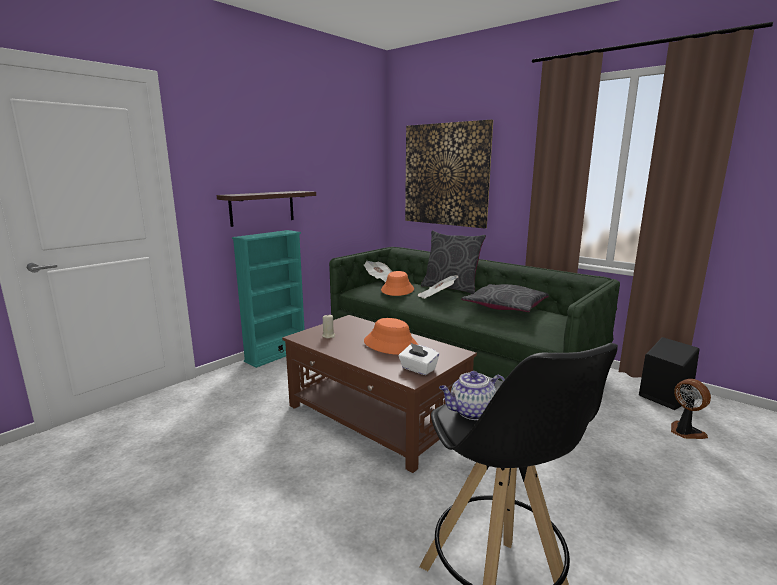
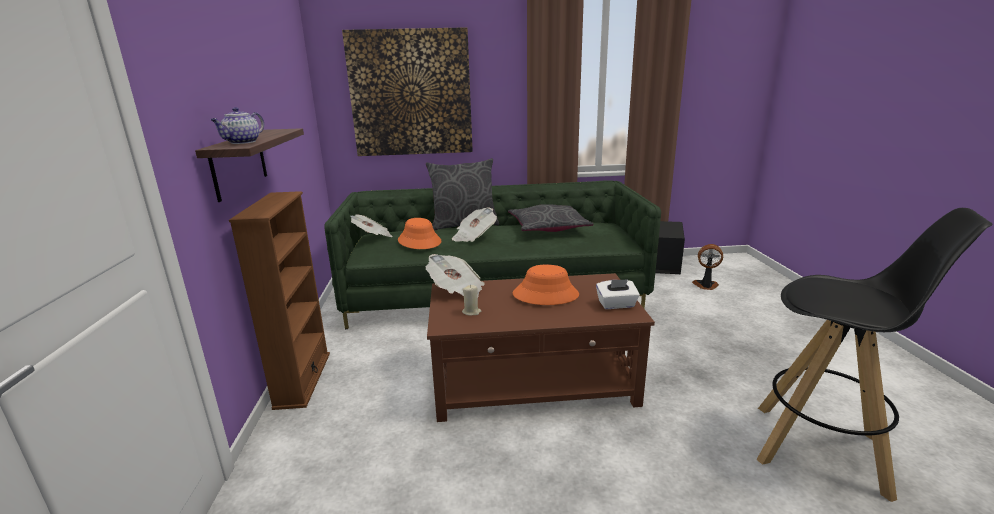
camera: 45 degrees left, 5 degrees up
(276, 355) = (303, 379): turquoise bookcase -> brown bookcase
(350, 323) = (456, 291): none -> newspaper
(471, 412) = (832, 302): teapot -> teapot (242, 142)

